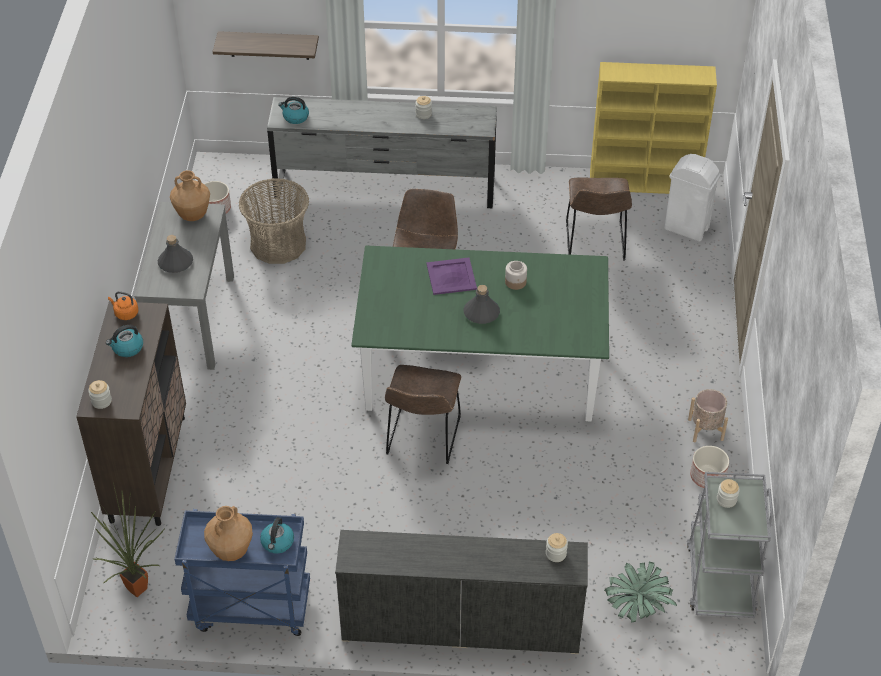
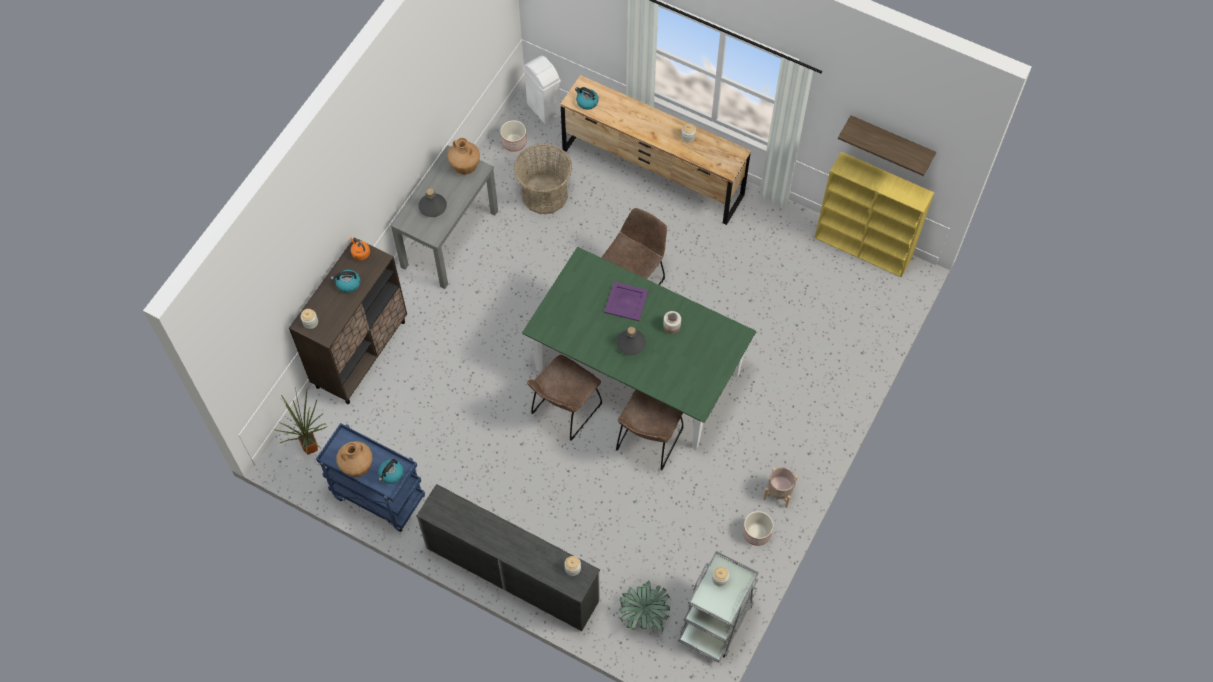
camera: 25 degrees right, 15 degrees up
(269, 45) = (585, 35): shelf -> shelf (891, 141)
(385, 188) = (652, 172): grey dresser -> brown dresser
(595, 244) = (789, 291): brown chair -> brown chair (647, 442)
(686, 228) = (871, 305): white trash can -> white trash can (543, 109)

